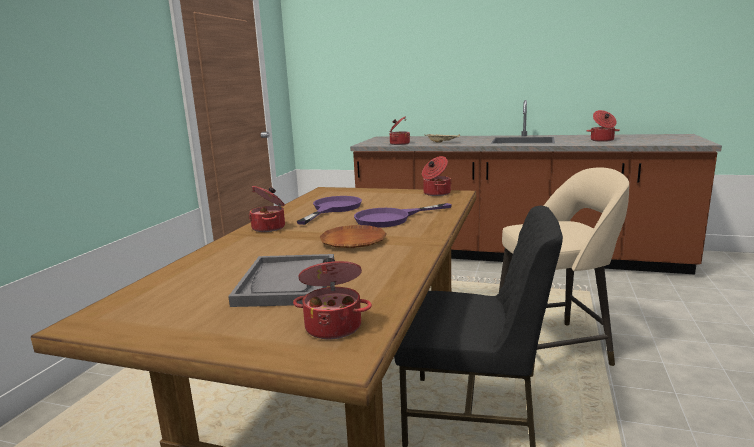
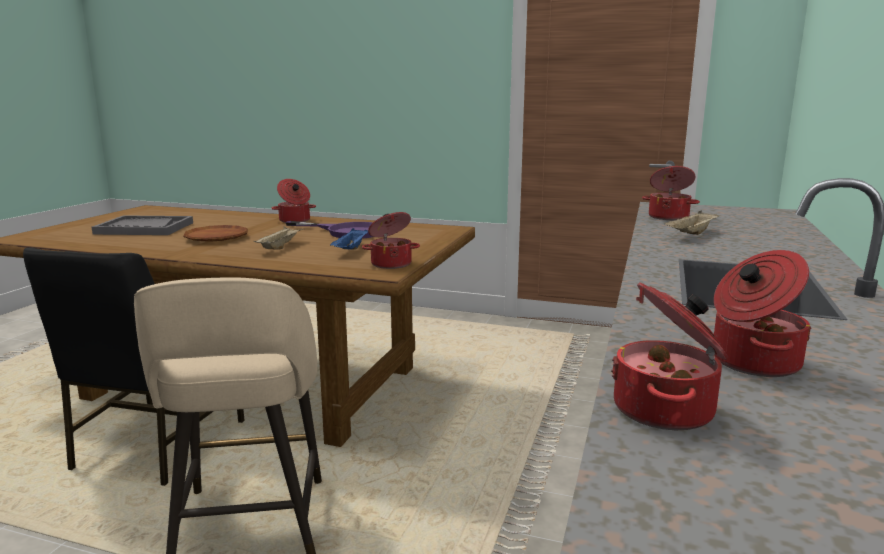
camera: 90 degrees right, 0 degrees up
(334, 326) = (55, 236): cooking pot -> cooking pot (666, 410)
(391, 218) = (280, 247): purple frying pan -> beige tray
(400, 202) = (351, 250): none -> blue tray

